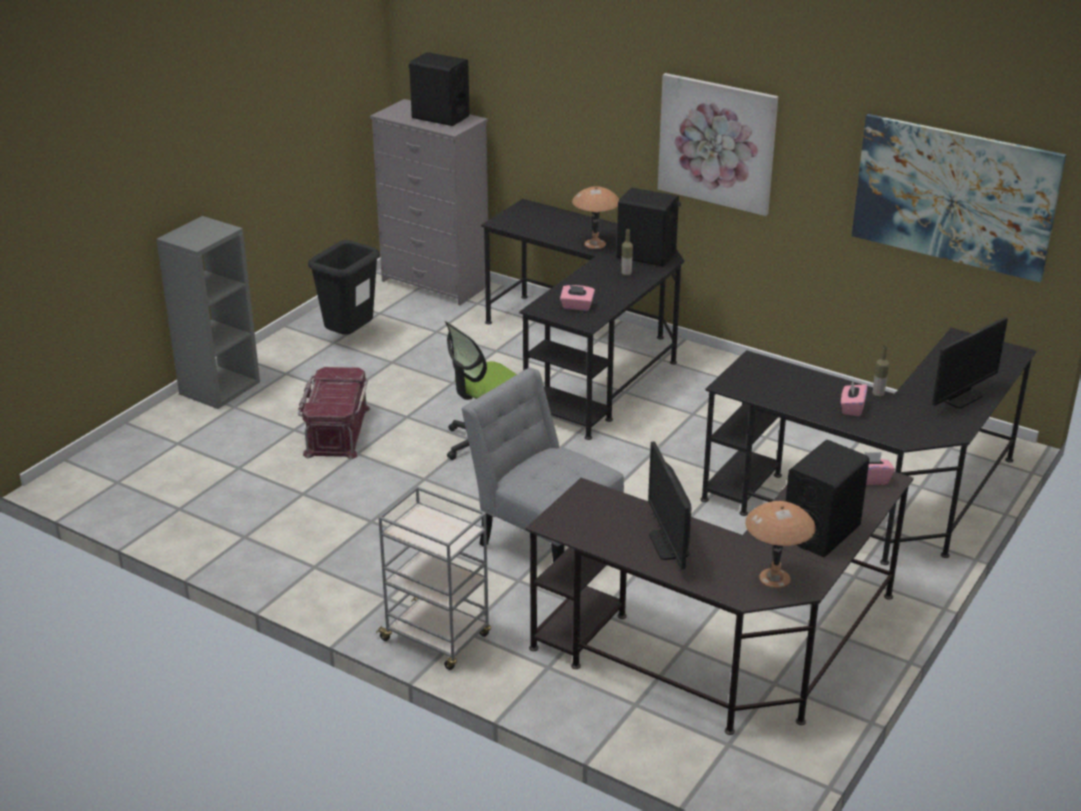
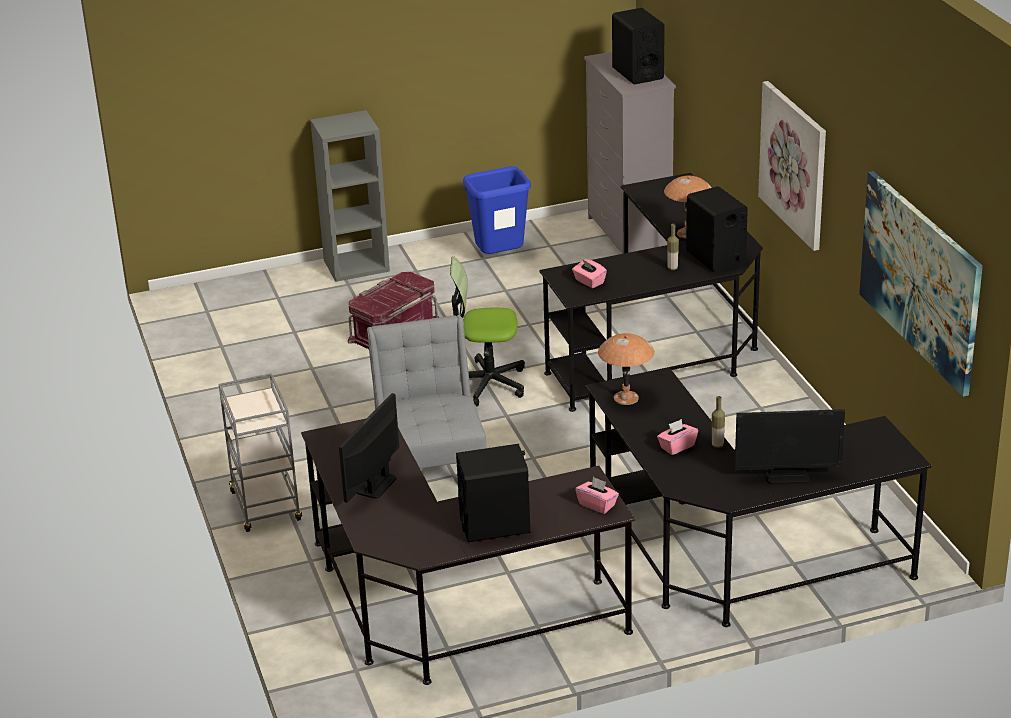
camera: 40 degrees right, 0 degrees up
(350, 337) = (500, 258): black trash can -> blue trash can
(774, 579) = (409, 540): brown table lamp -> brown table lamp (625, 398)

